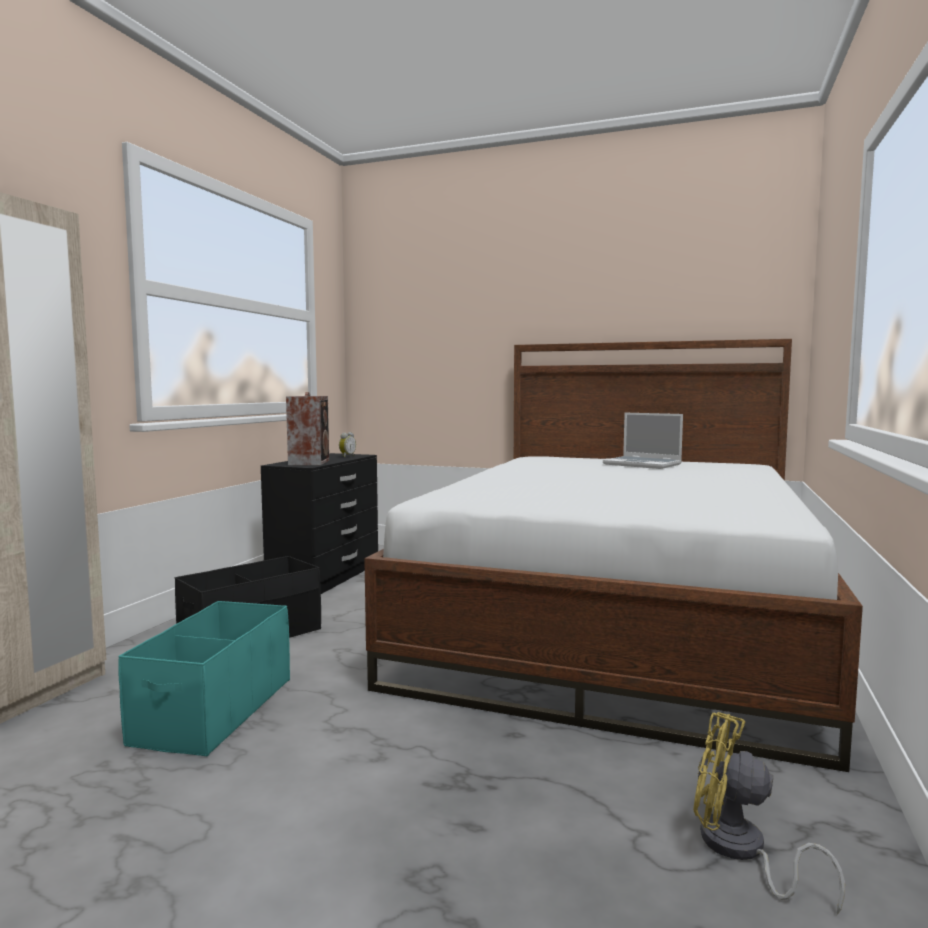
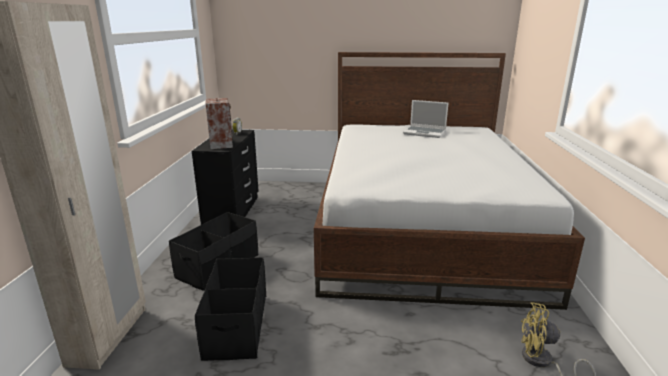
camera: 15 degrees left, 15 degrees up
(214, 710) = (236, 326): turquoise storage box -> black storage box

